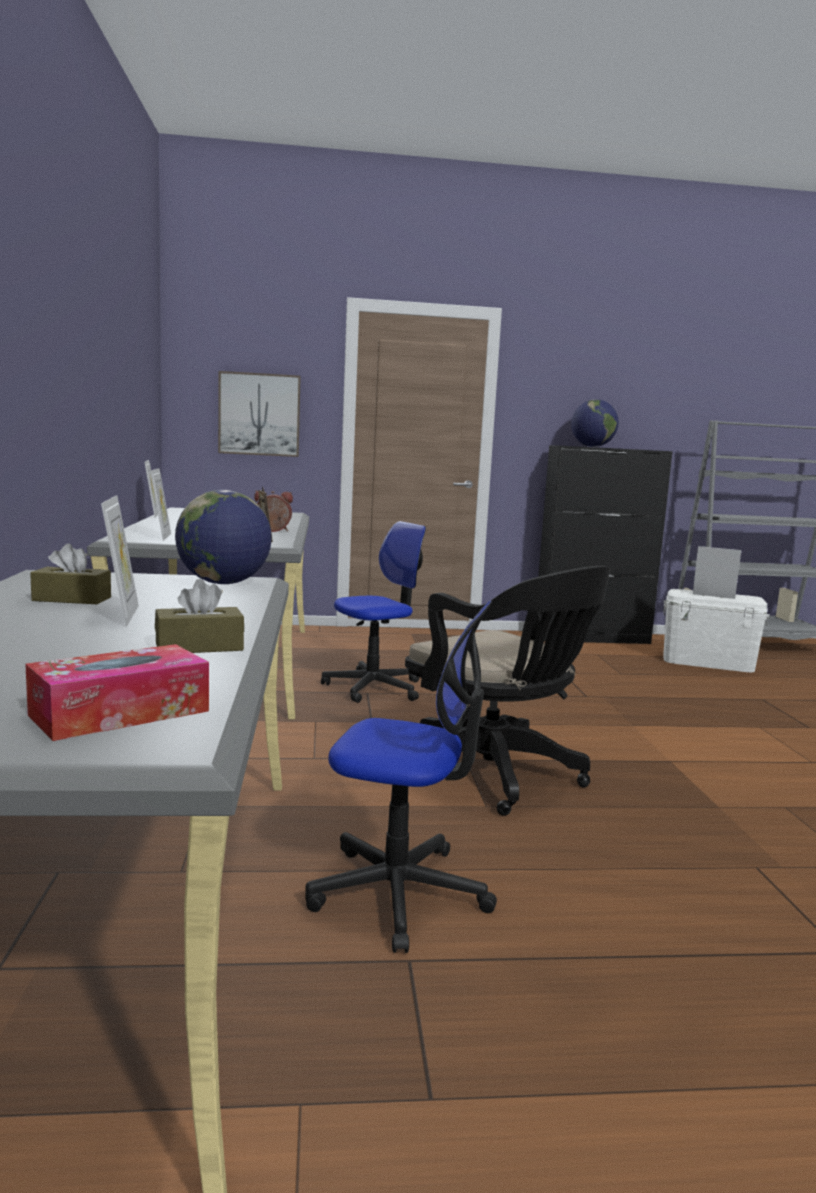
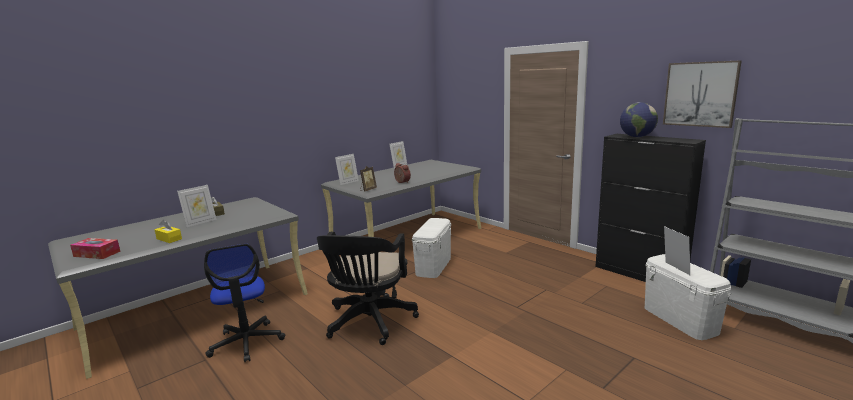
camera: 55 degrees right, 5 degrees up
(199, 647) = (169, 239): brown tissue box -> yellow tissue box
(223, 583) = (267, 213): globe -> none
(259, 414) = (470, 114): picture -> picture (700, 94)
(374, 687) = (433, 266): office chair -> white storage box

